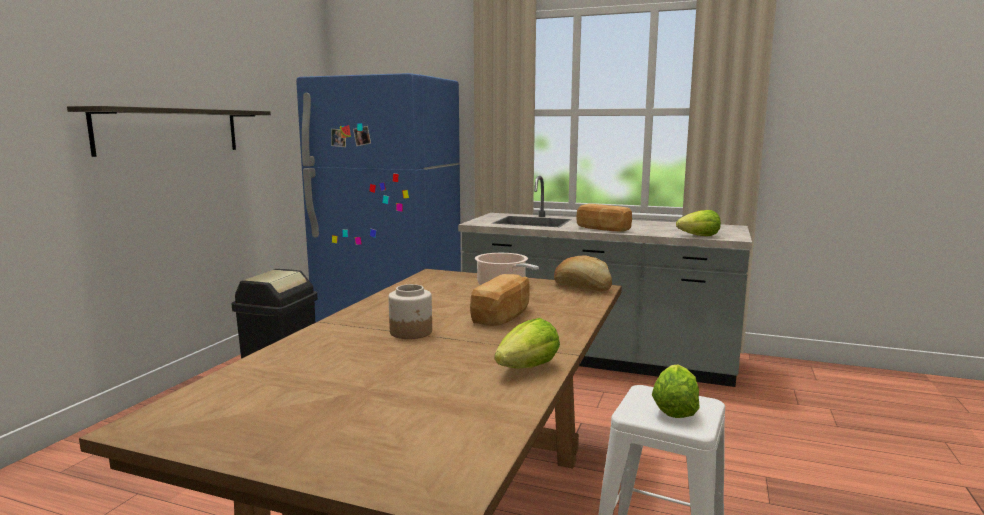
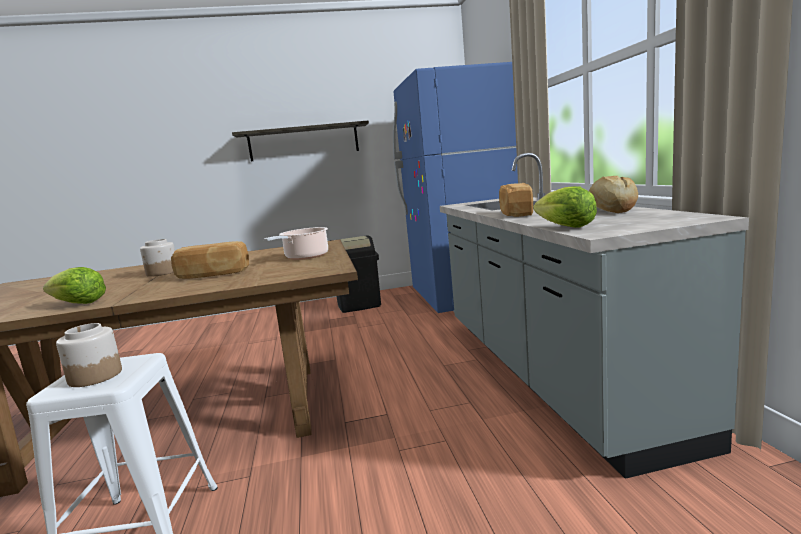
camera: 60 degrees right, 0 degrees up
(582, 288) = (328, 267): bread -> bread (611, 210)
(674, 410) = (95, 376): lettuce -> jar

